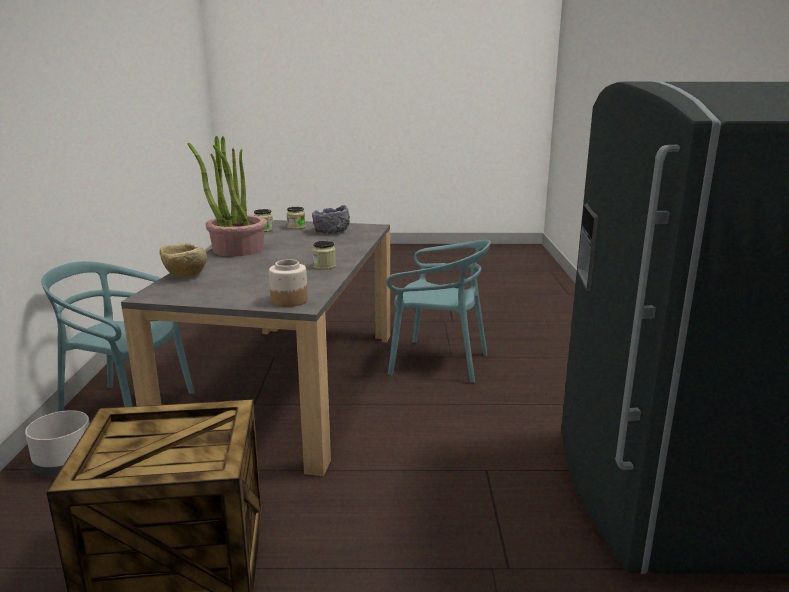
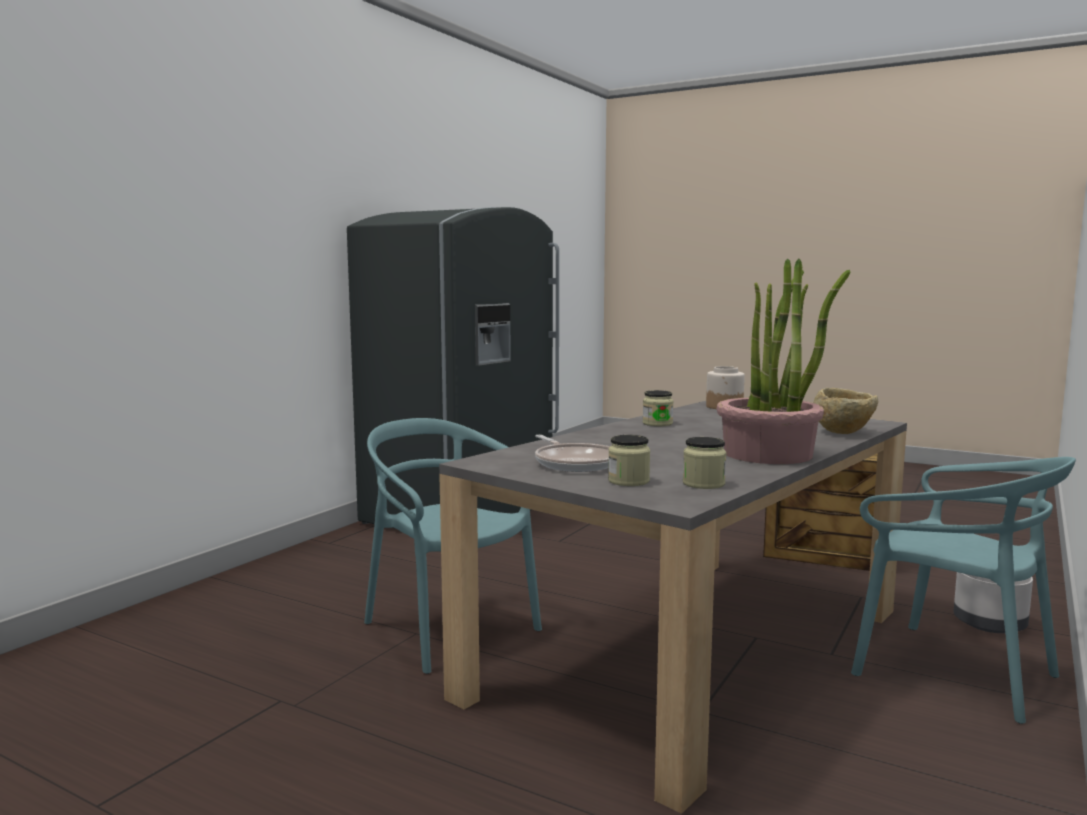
camera: 150 degrees left, 10 degrees down
(331, 231) = (574, 463): grey bowl -> frying pan

